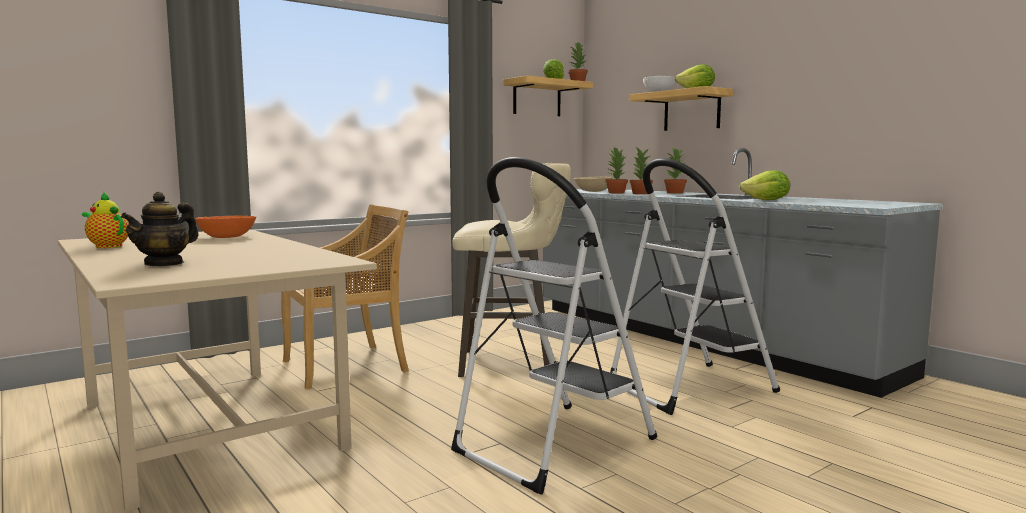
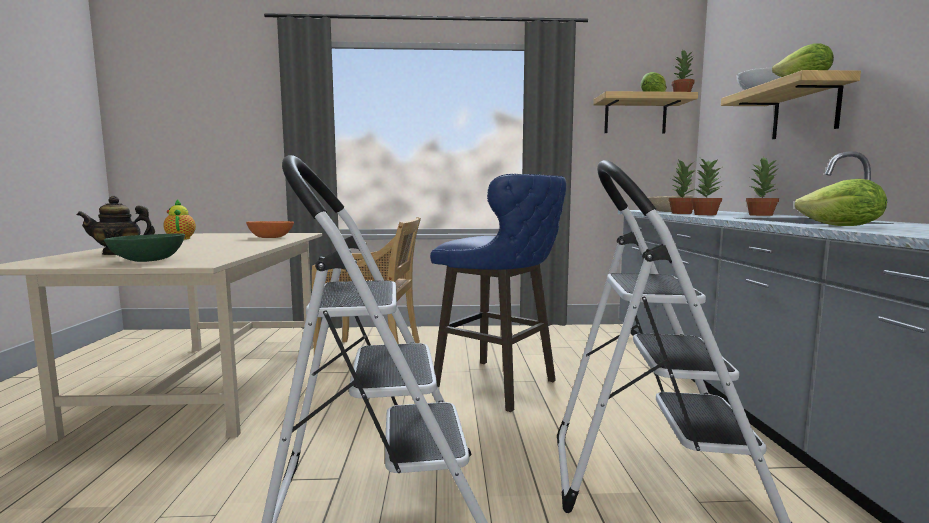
camera: 35 degrees right, 0 degrees up
(264, 264) = (149, 260): none -> green bowl
(512, 363) = (499, 385): beige stool -> blue stool

